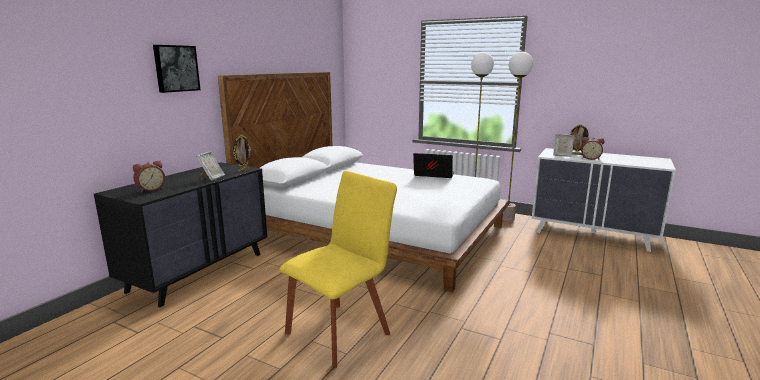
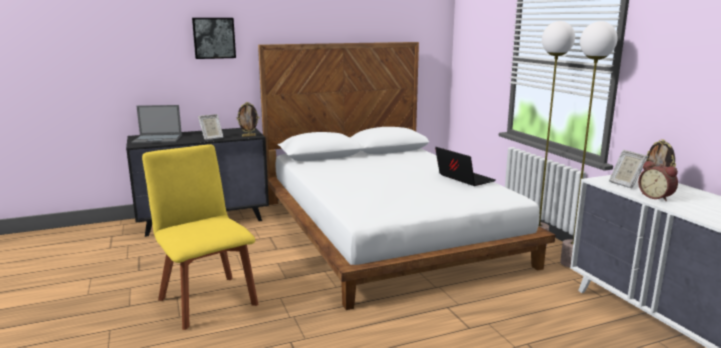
camera: 40 degrees right, 0 degrees up
(150, 189) = (158, 139): alarm clock -> laptop
(341, 330) = (206, 299): yellow chair -> yellow chair turned 120 degrees counterclockwise

